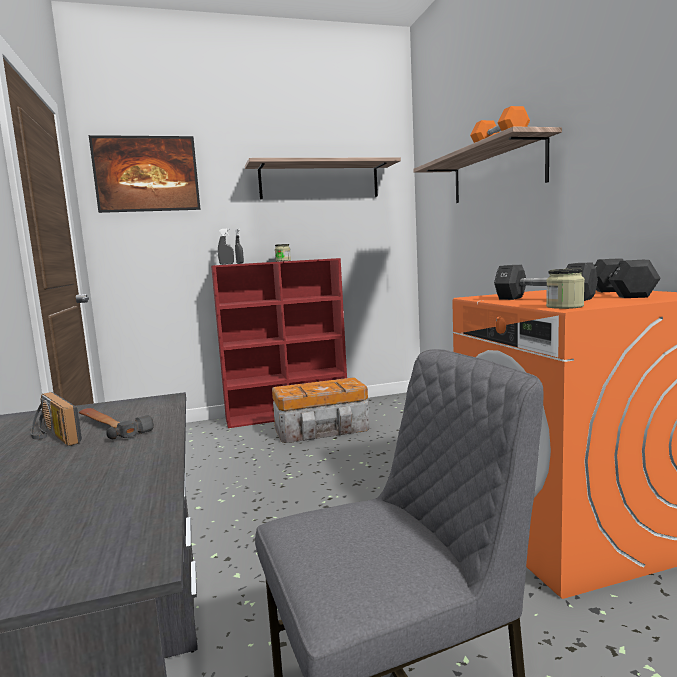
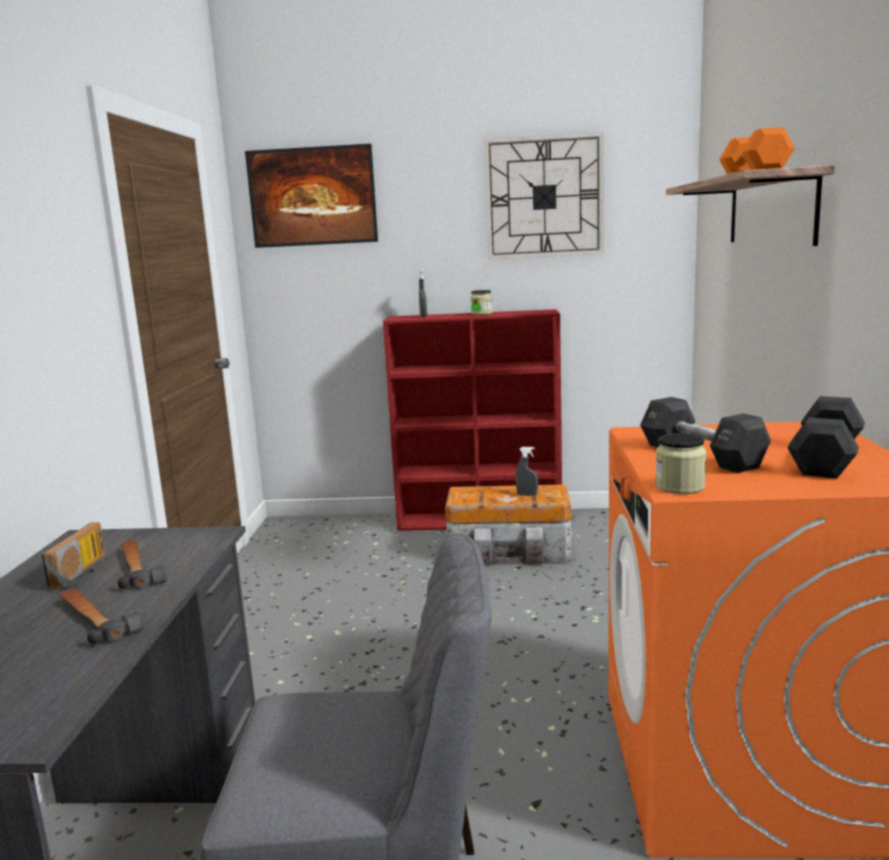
camera: 20 degrees right, 5 degrees up
(52, 437) = (84, 572): radio -> radio turned 150 degrees counterclockwise
(104, 463) = (94, 619): none -> hammer
(226, 264) = (405, 317): grey spray bottle -> grey spray bottle (527, 495)
(319, 181) = (544, 197): shelf -> wall clock

